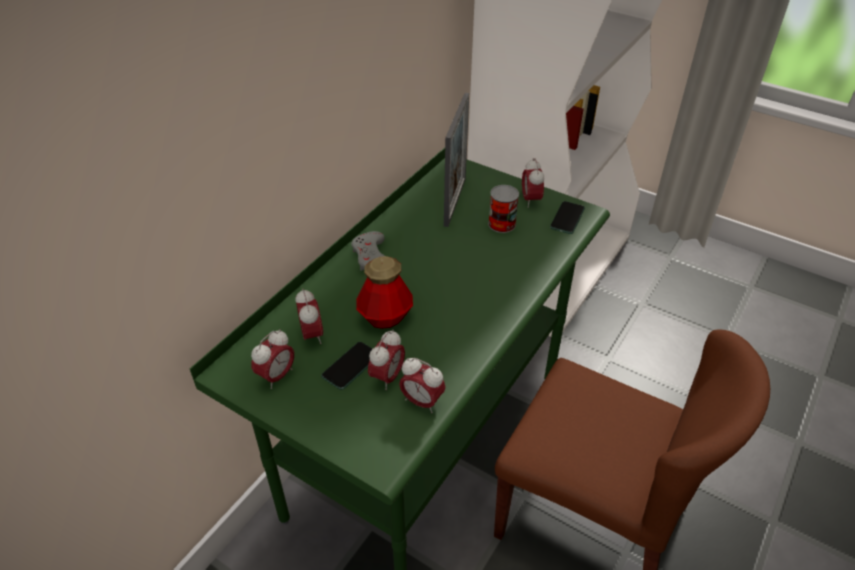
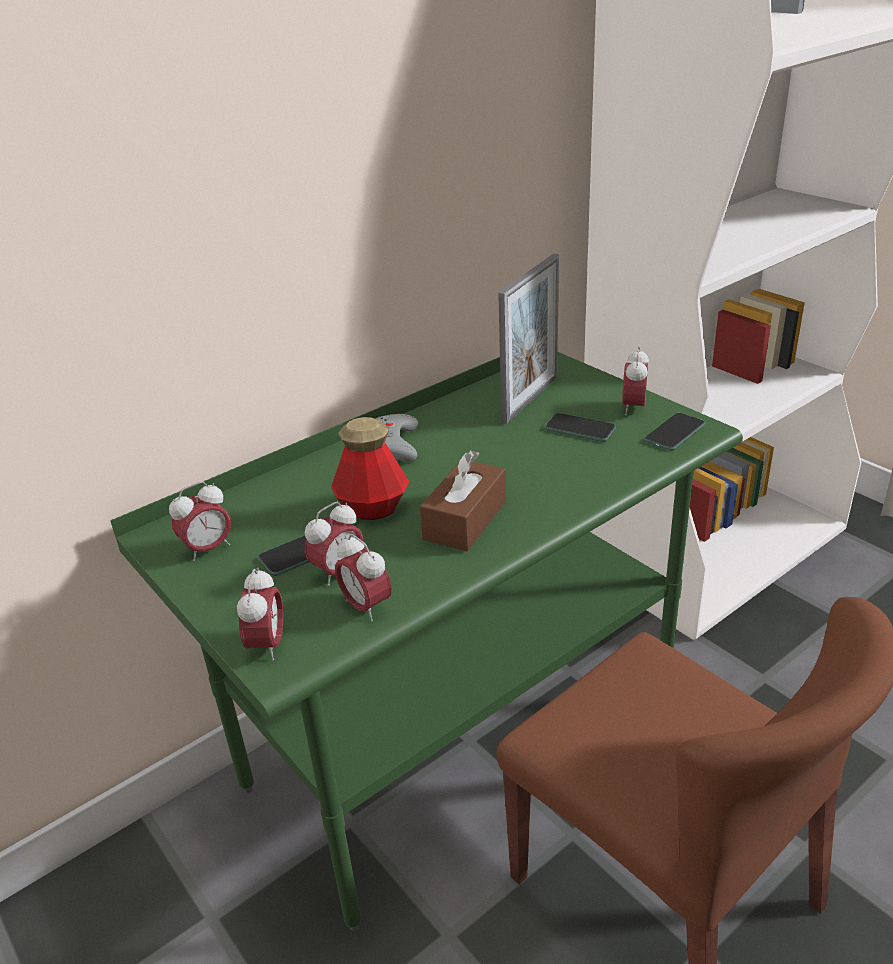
camera: 20 degrees right, 10 degrees down
(312, 335) = (274, 513): alarm clock -> alarm clock (267, 645)
(457, 316) = (465, 520): none -> brown tissue box
(502, 224) = (580, 429): can -> phone

